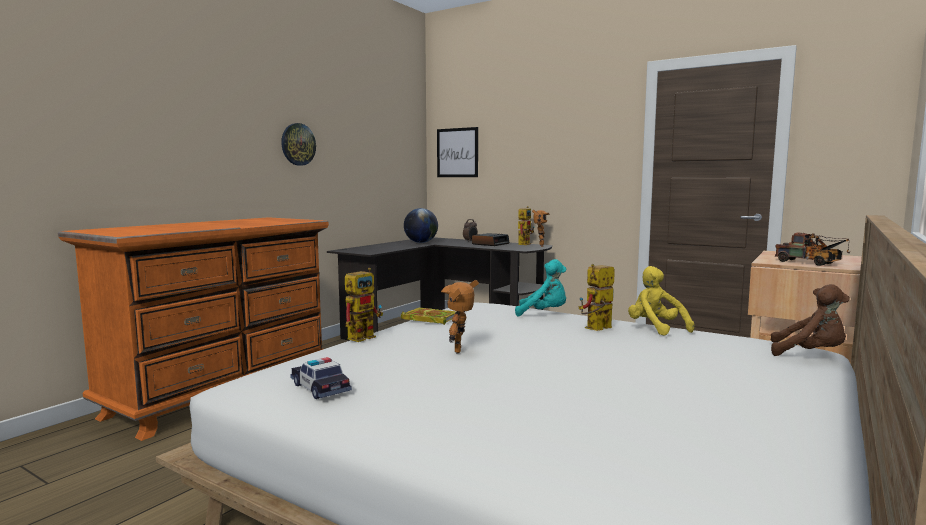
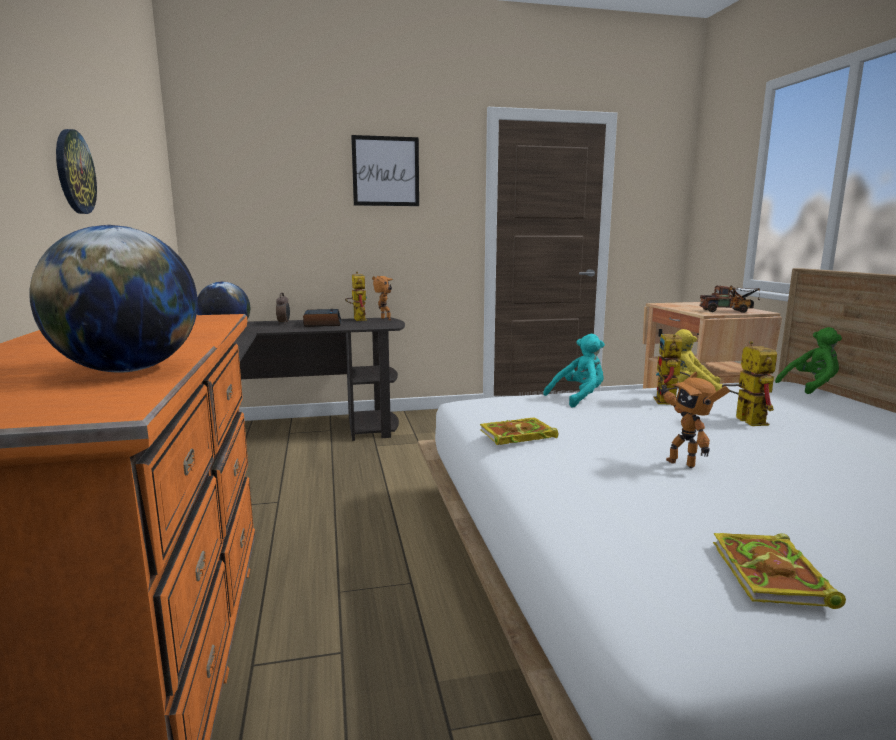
camera: 45 degrees left, 5 degrees up
(178, 229) = (128, 370): none -> globe
(320, 387) = (773, 576): toy car -> book
(364, 336) = (538, 483): toy robot -> toy robot (744, 419)
(457, 152) = (233, 199): picture -> picture (385, 171)
(809, 354) = (811, 387): brown plush toy -> green plush toy

